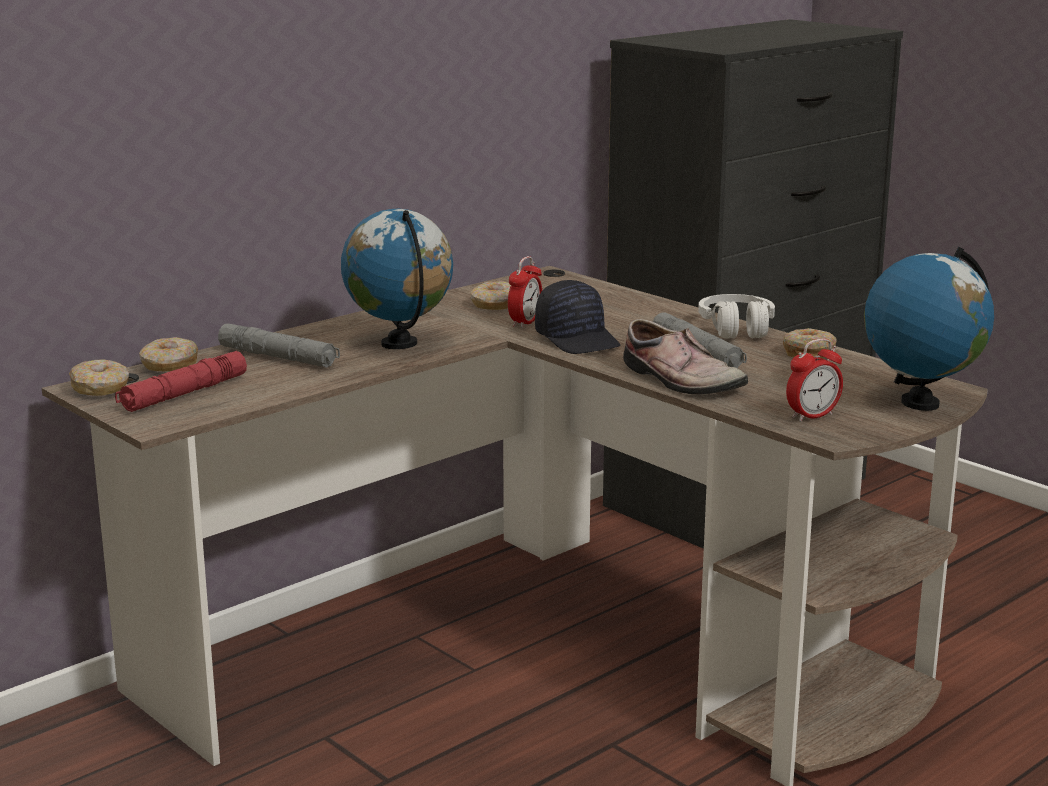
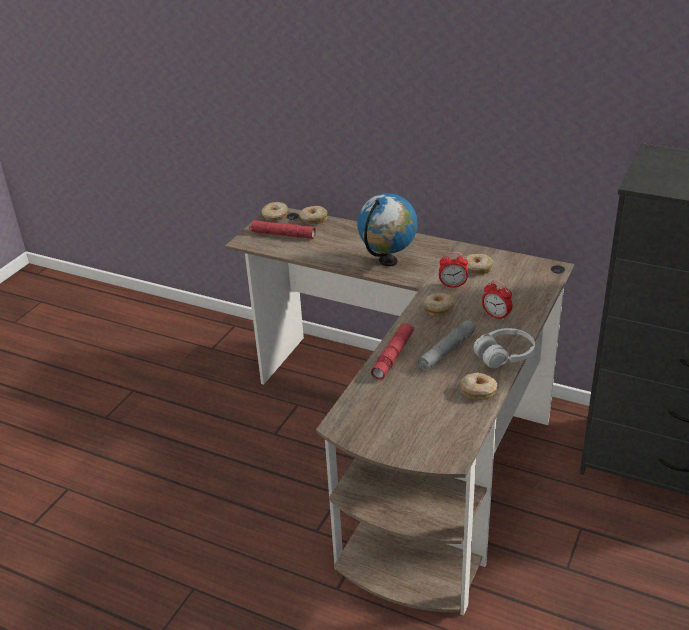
camera: 70 degrees right, 15 degrees up
(278, 357) = (344, 239): grey flashlight -> none
(578, 339) = (438, 308): black cap -> donut
(678, 381) = (393, 356): shoe -> red flashlight
(812, 416) = (366, 412): alarm clock -> alarm clock (496, 316)
(920, 403) = (415, 448): globe -> none

